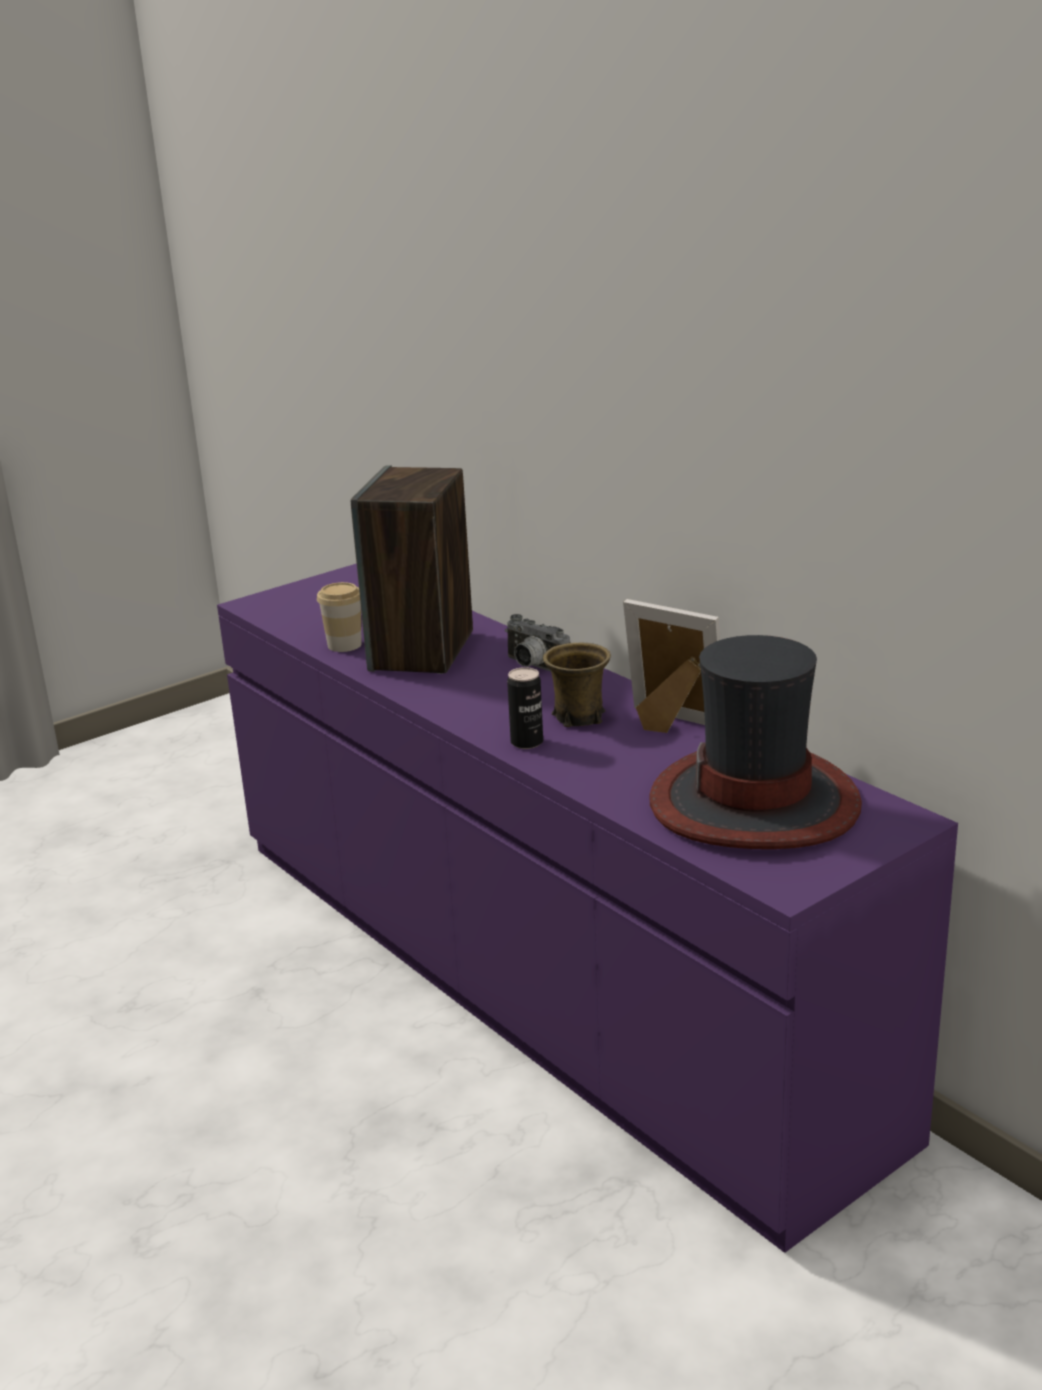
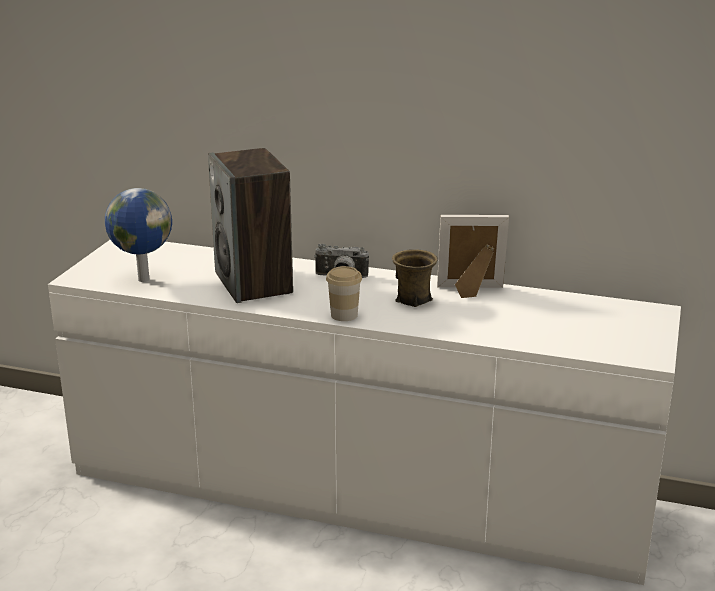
camera: 35 degrees left, 0 degrees up
(313, 620) = (142, 279): none -> globe
(344, 645) = (192, 290): cup -> cup (344, 315)
(527, 742) = (405, 321): can -> none
(536, 974) = (357, 490): purple dresser -> white dresser
(755, 802) = (576, 321): hat -> none

